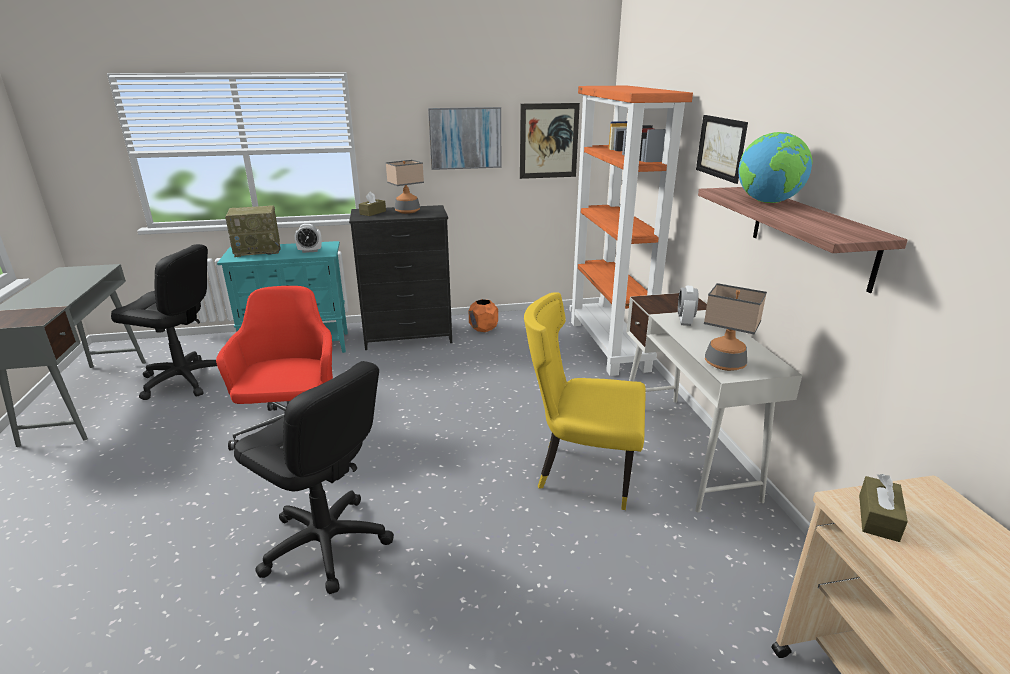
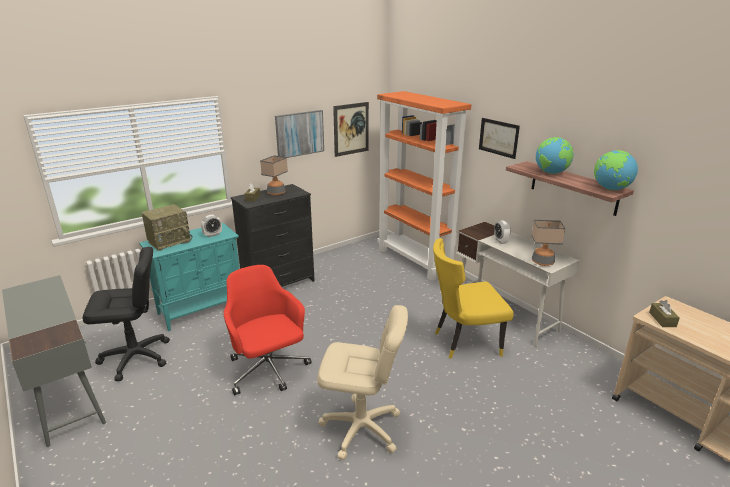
camera: 25 degrees left, 0 degrees up
(325, 544) = (361, 428): black office chair -> beige office chair
(483, 329) = (326, 266): orange planter -> none
(854, 232) = (611, 189): none -> globe

